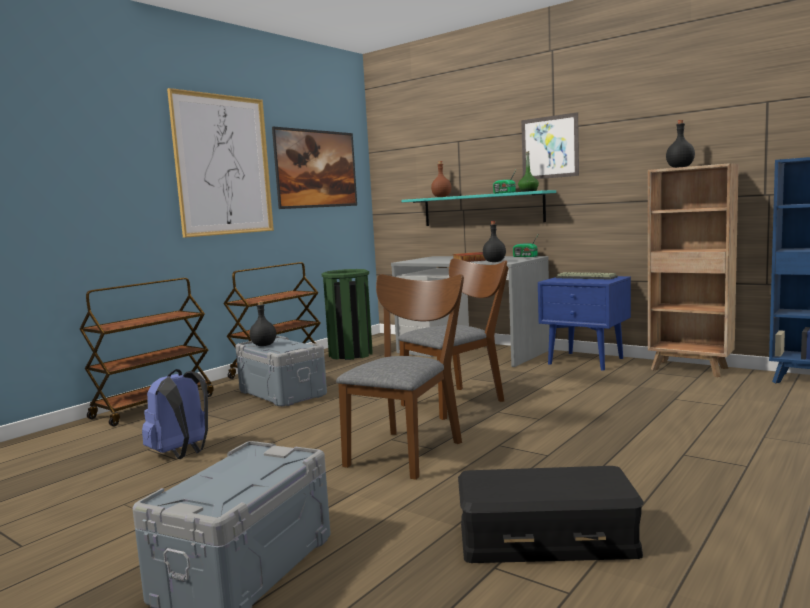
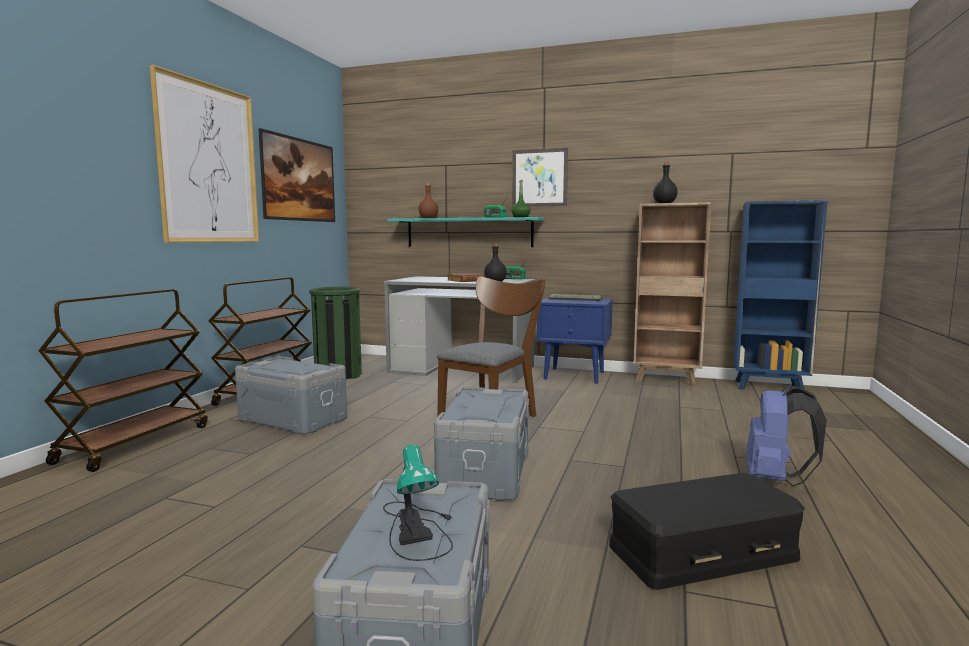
camera: 20 degrees left, 0 degrees up
(182, 453) = (218, 499): blue backpack -> blue backpack (775, 480)
(235, 479) = (416, 530): none -> table lamp
(264, 345) = (271, 367): black bottle -> none
(408, 450) = (486, 472): brown chair -> grey storage box

